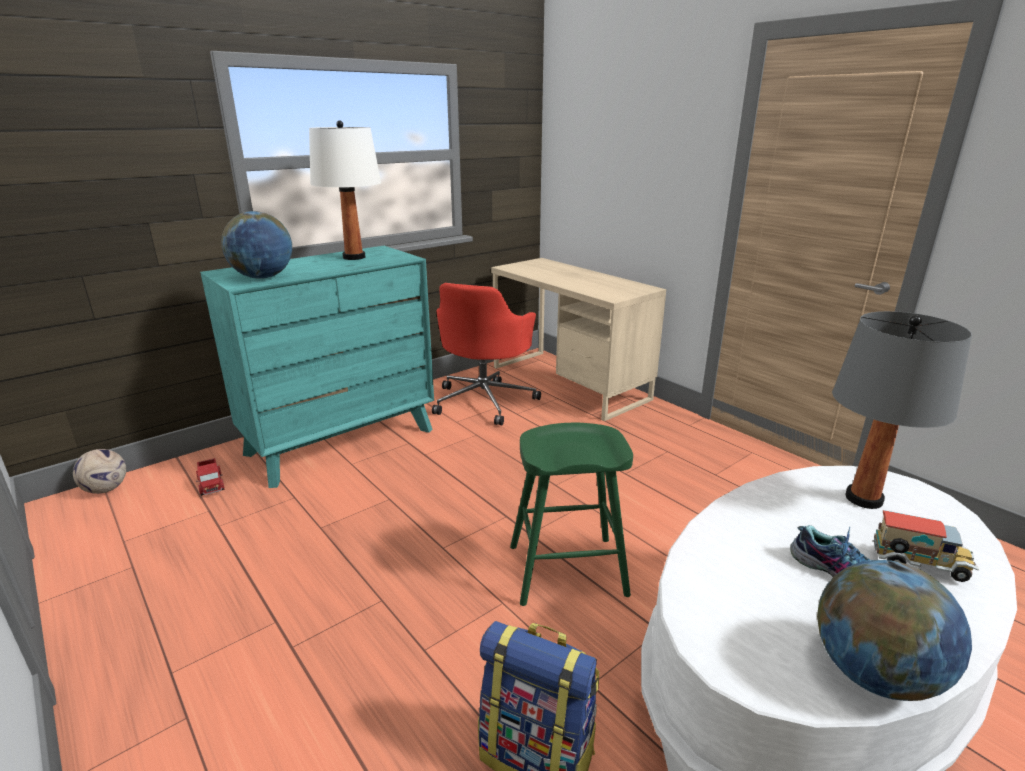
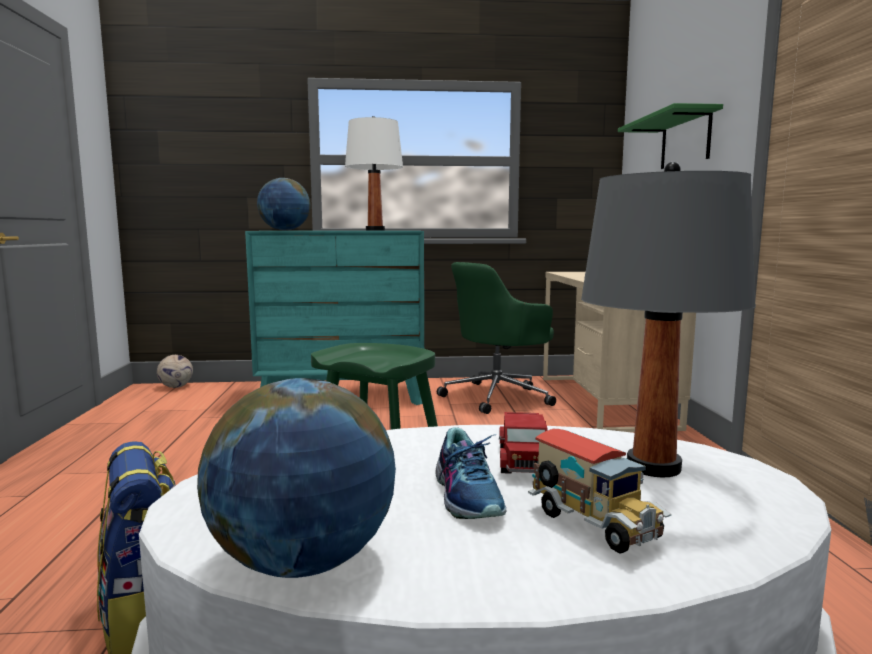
camera: 35 degrees right, 15 degrees down
(211, 483) = (230, 397): toy truck -> toy truck (523, 458)
(485, 400) = (498, 396): red office chair -> green office chair
(640, 154) = (685, 141): none -> green shelf

